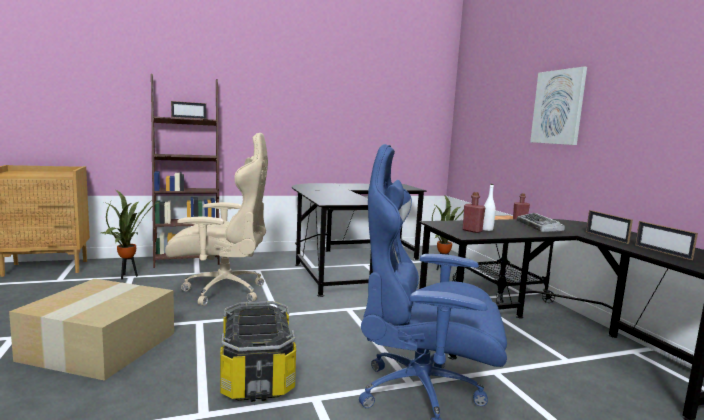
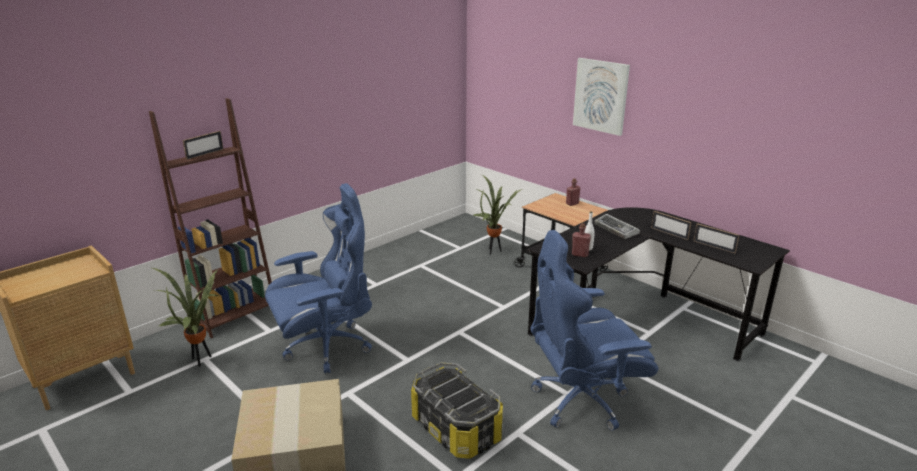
camera: 25 degrees left, 15 degrees up
(219, 291) = (322, 349): beige office chair -> blue office chair
(347, 264) = (404, 270): black desk -> none

